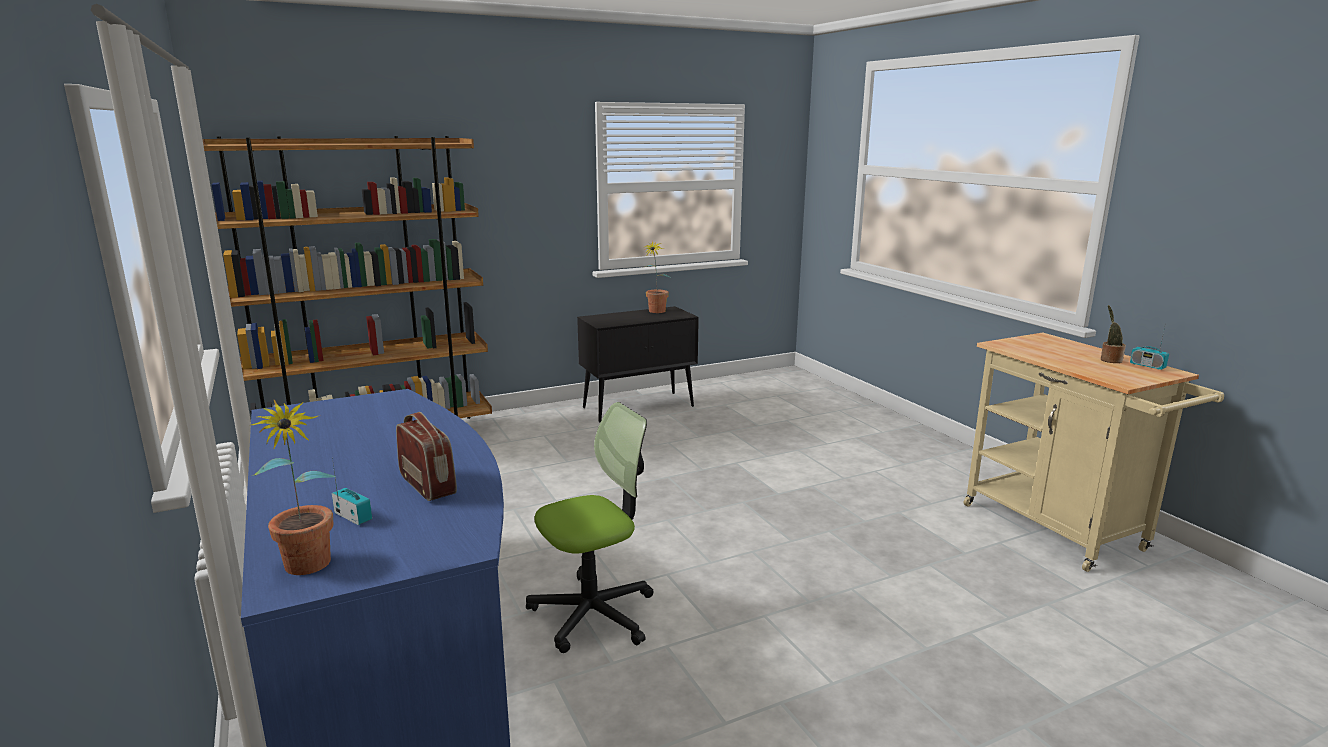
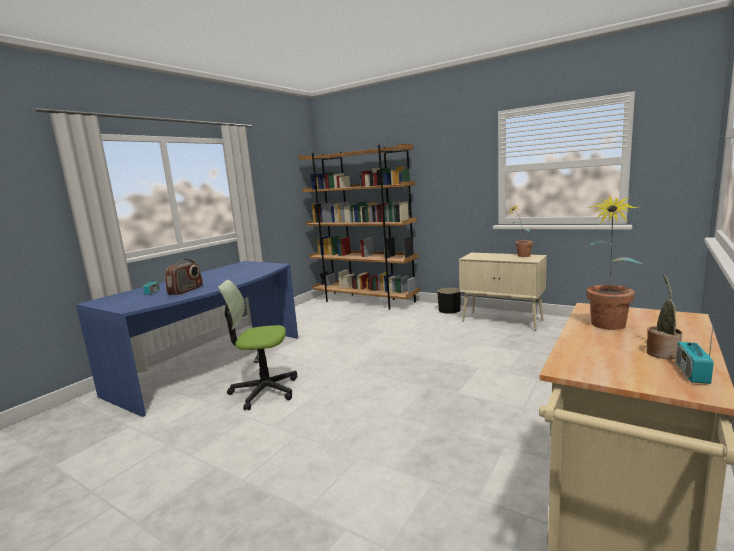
camera: 60 degrees right, 5 degrees down
(307, 570) = (108, 300): potted plant -> potted plant (606, 327)
(547, 413) = (449, 310): none -> black planter
(593, 613) = (264, 391): office chair -> office chair turned 150 degrees clockwise
(639, 406) = (503, 321): black cabinet -> beige cabinet

